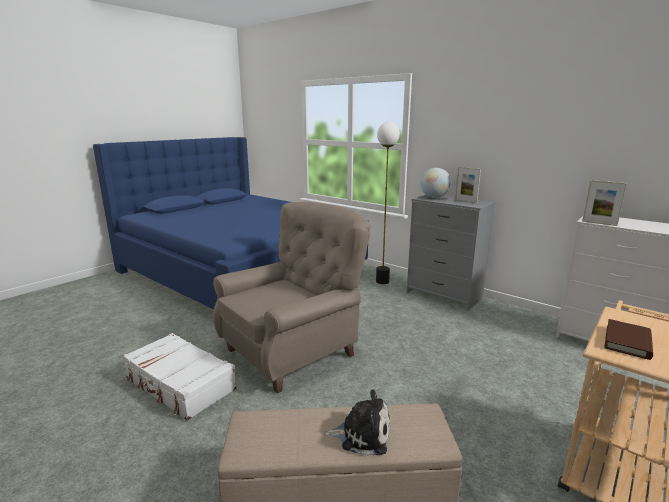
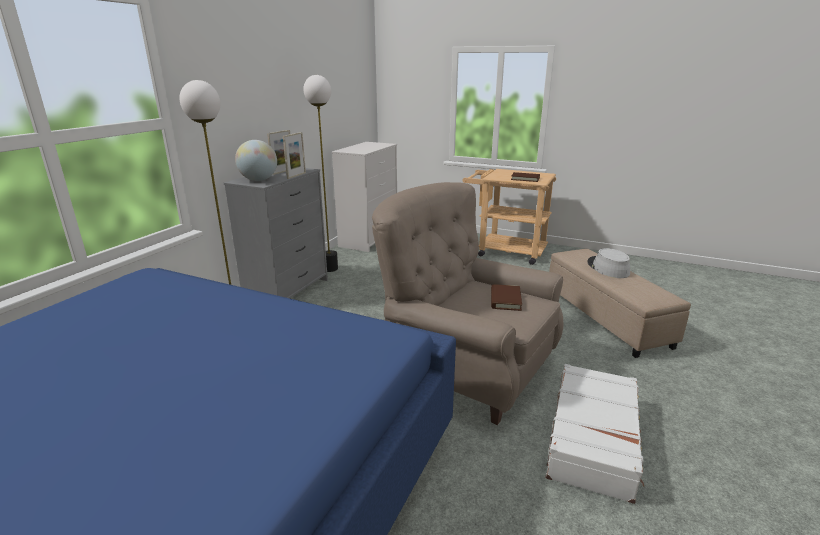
camera: 105 degrees left, 5 degrees up
(275, 301) = (505, 300): none -> brown book
(362, 434) = (607, 268): plush toy -> grey hat
(497, 313) = (330, 268): none -> floor lamp
(599, 223) = (370, 151): picture frame -> picture frame (296, 175)

